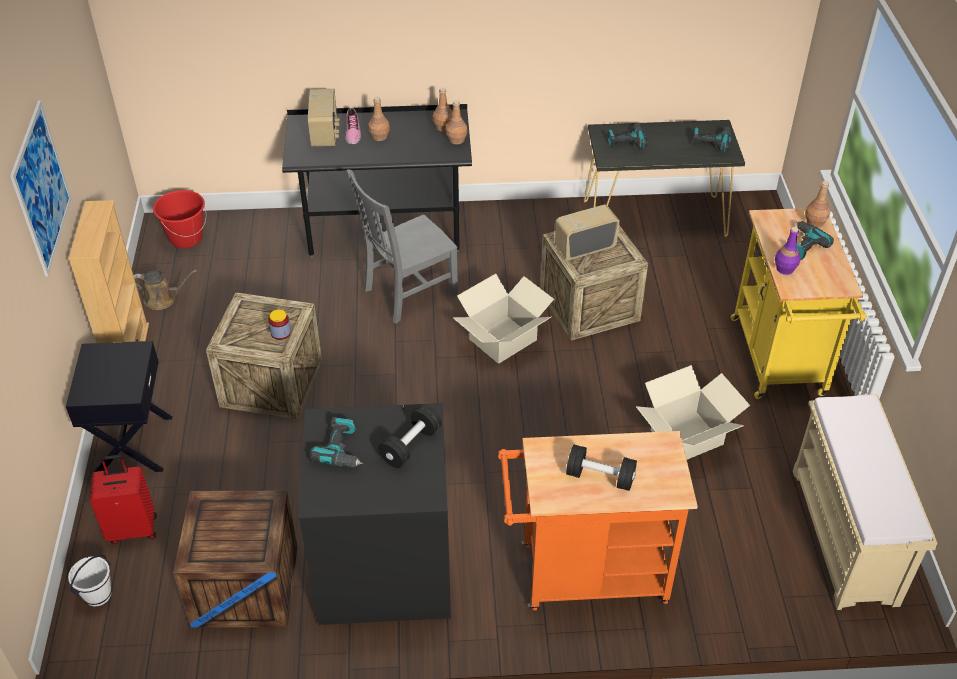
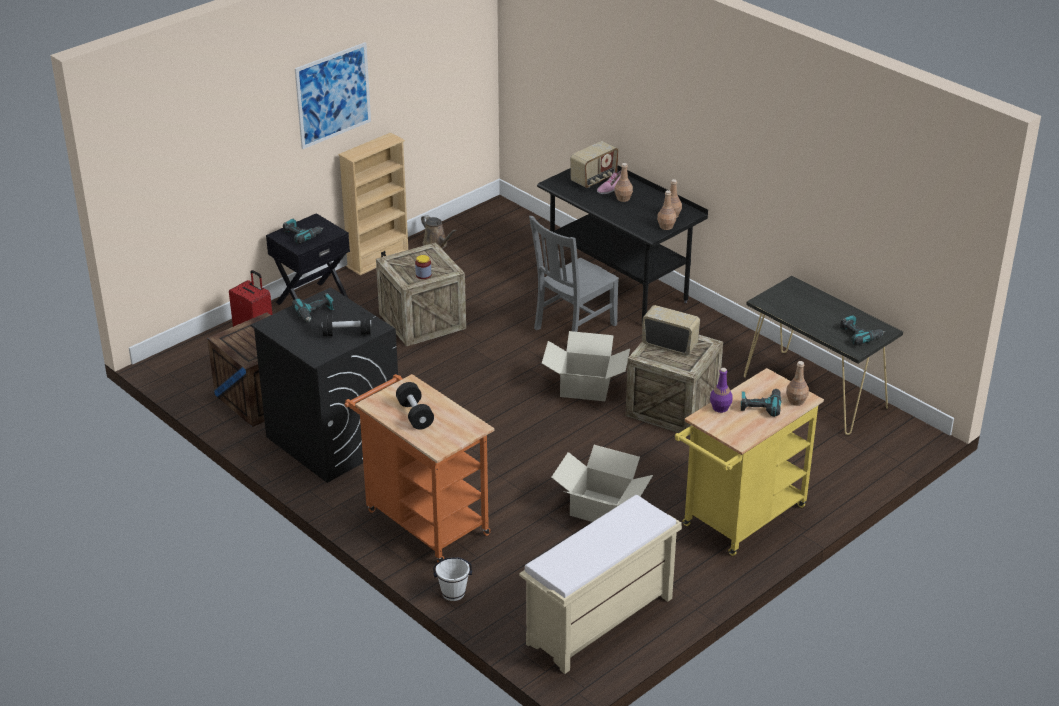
camera: 50 degrees right, 10 degrees down
(97, 595) = (200, 352): white bucket -> white bucket (453, 593)
(186, 238) = (499, 221): red bucket -> none
(407, 293) = (573, 327): grey chair -> grey chair turned 60 degrees counterclockwise
(626, 140) = (798, 299): power drill -> power drill (302, 235)

